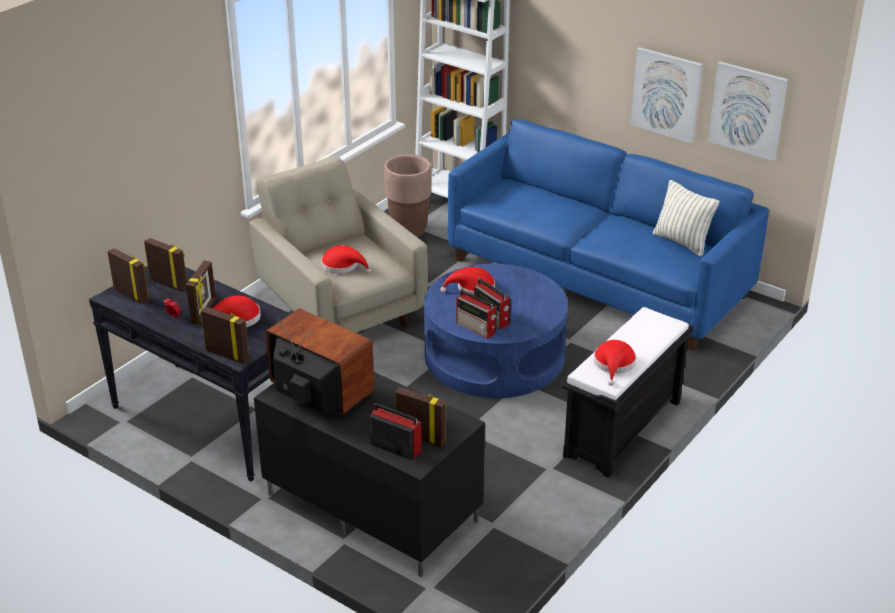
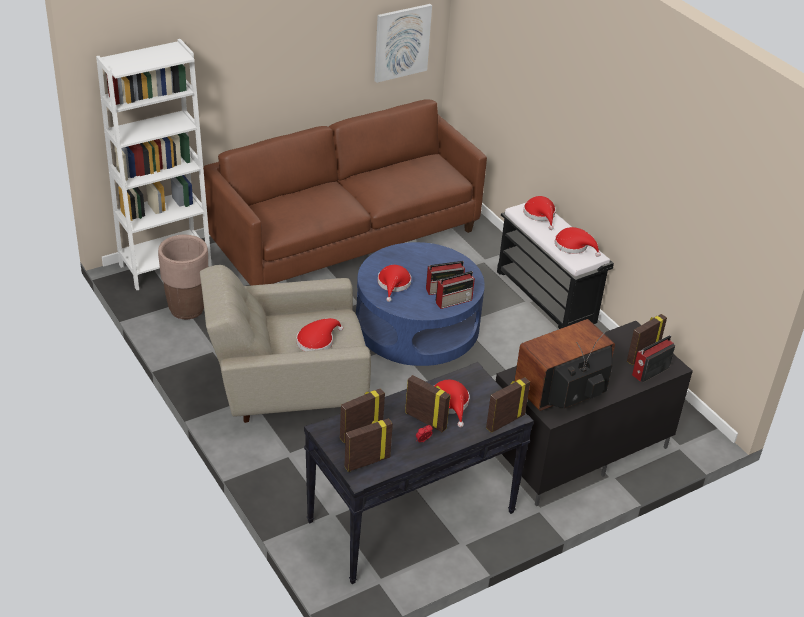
camera: 70 degrees left, 5 degrees up
(598, 278) = (345, 236): blue sofa -> brown sofa
(654, 330) = (540, 215): none -> red hat
(666, 94) = (336, 63): picture -> none
(682, 242) = (414, 164): pillow -> none

